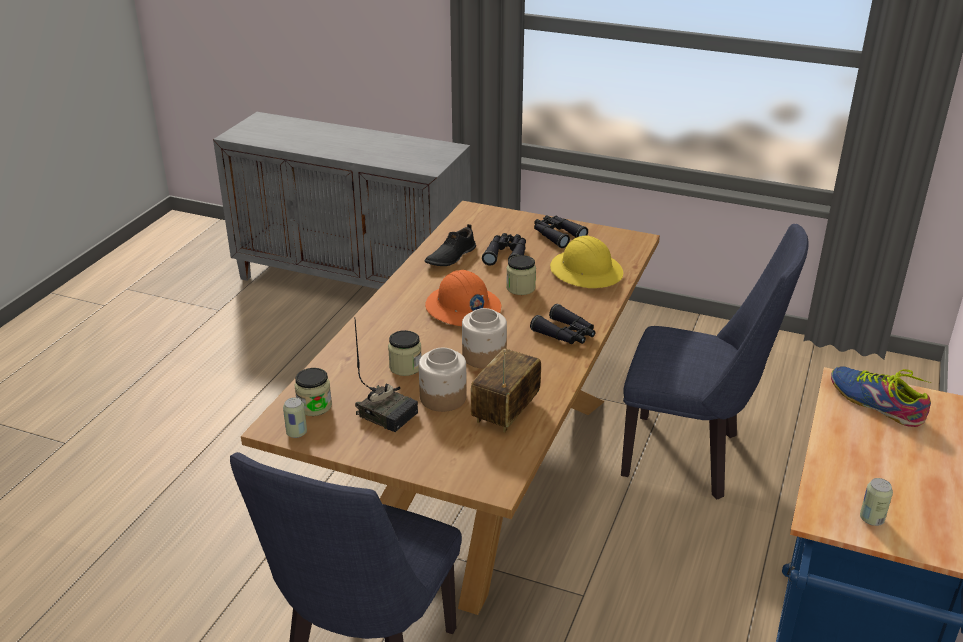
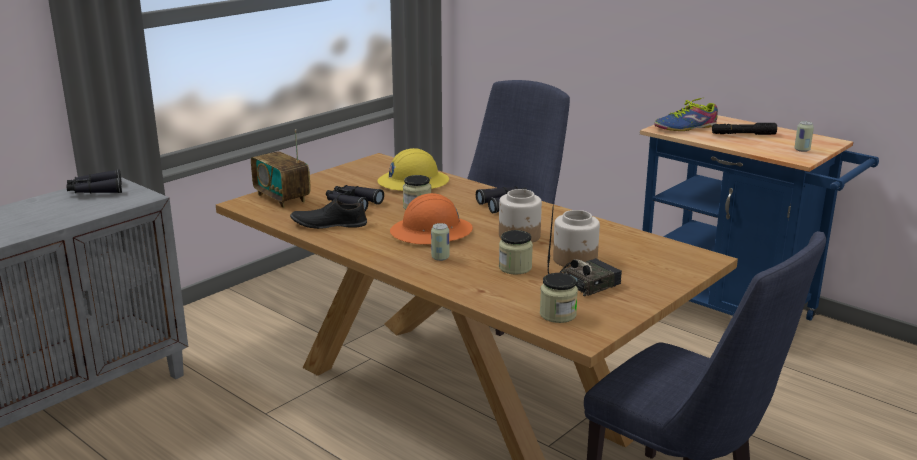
camera: 70 degrees left, 10 degrees down
(296, 433) = (600, 327): can -> can (440, 258)
(450, 257) = (329, 224): black shoe -> black shoe turned 120 degrees clockwise
(506, 411) = (608, 240): radio -> radio (282, 198)
(557, 235) = (338, 181): black binoculars -> black binoculars (95, 191)
(895, 457) = (743, 134): none -> black flashlight

